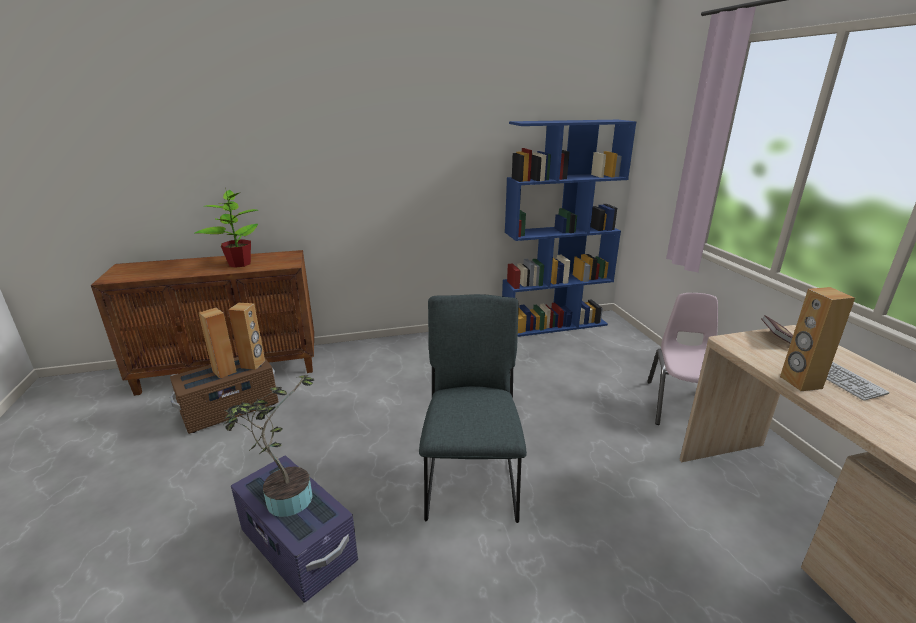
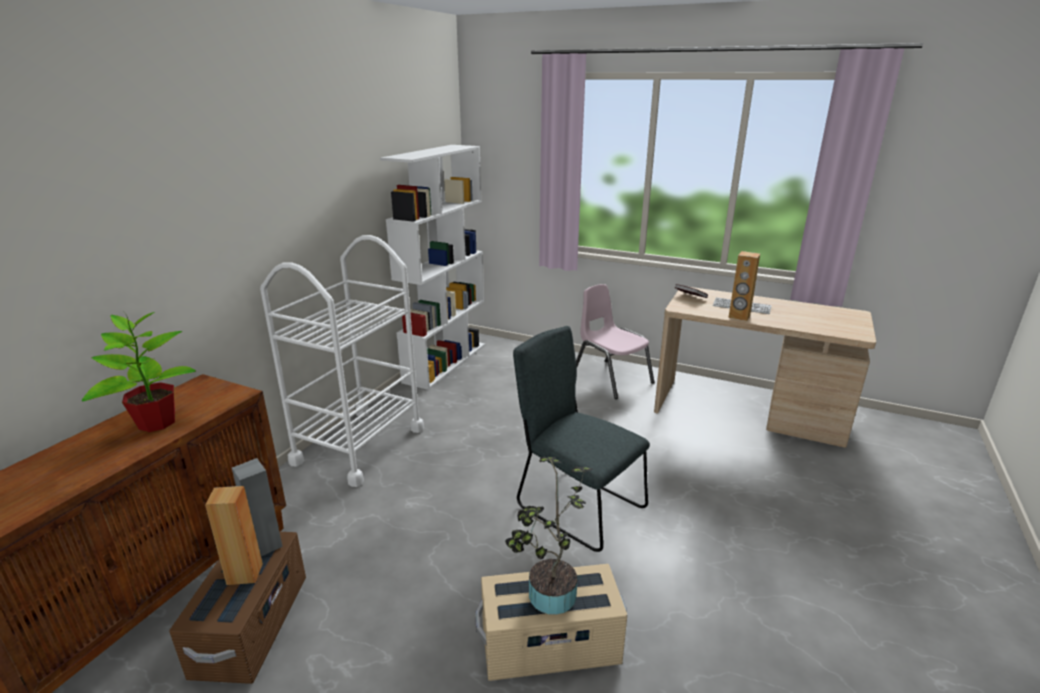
camera: 50 degrees left, 0 degrees up
(253, 364) = (266, 544): brown speaker -> grey speaker
(298, 547) = (550, 646): purple storage box -> beige storage box
(414, 350) = (359, 445): none -> white cart
(554, 324) = (445, 362): blue bookcase -> white bookcase

